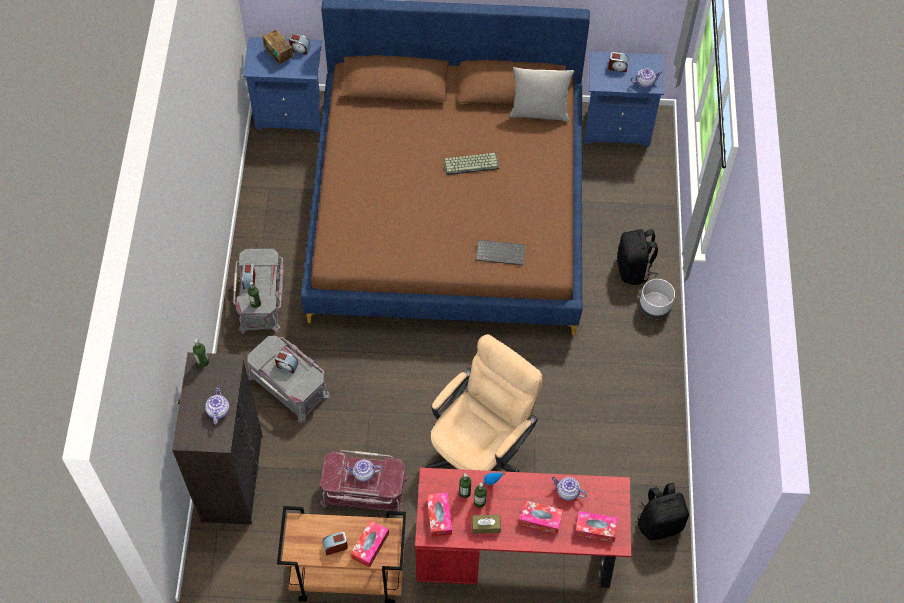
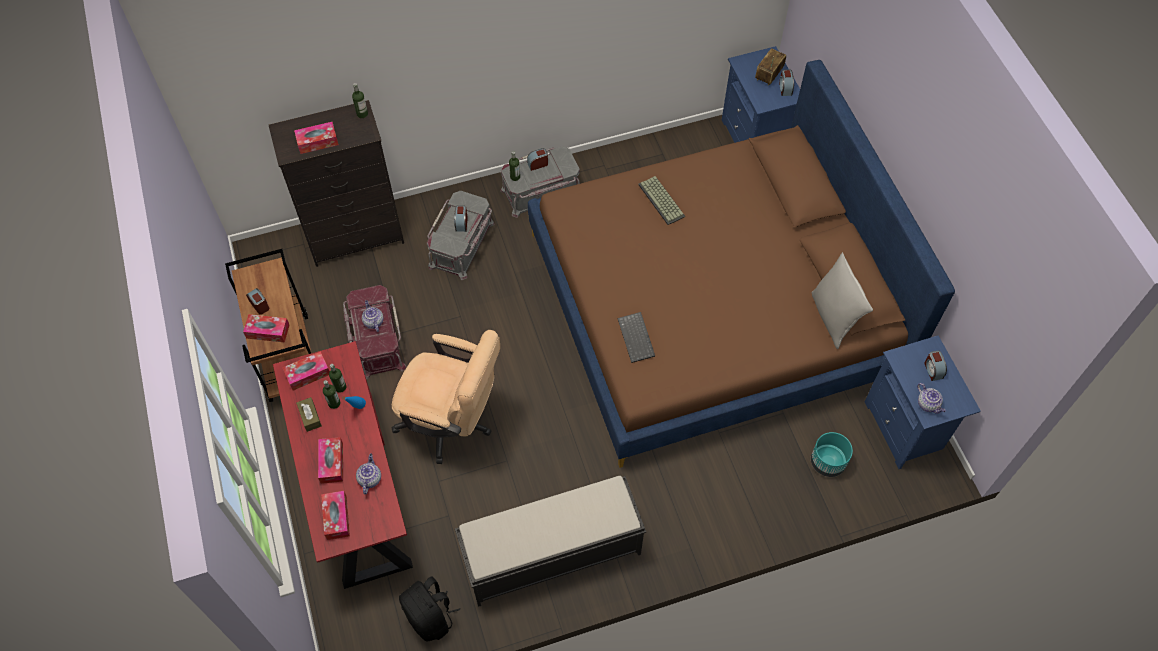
camera: 70 degrees right, 0 degrees up
(218, 410) = (317, 142): teapot -> tissue box
(471, 163) = (732, 277): keyboard -> keyboard (662, 200)
(626, 189) = (827, 462): none -> turquoise planter
(633, 269) = (727, 501): black backpack -> none
(634, 413) = (550, 554): none -> black bench
(654, 307) = (688, 536): grey planter -> none

